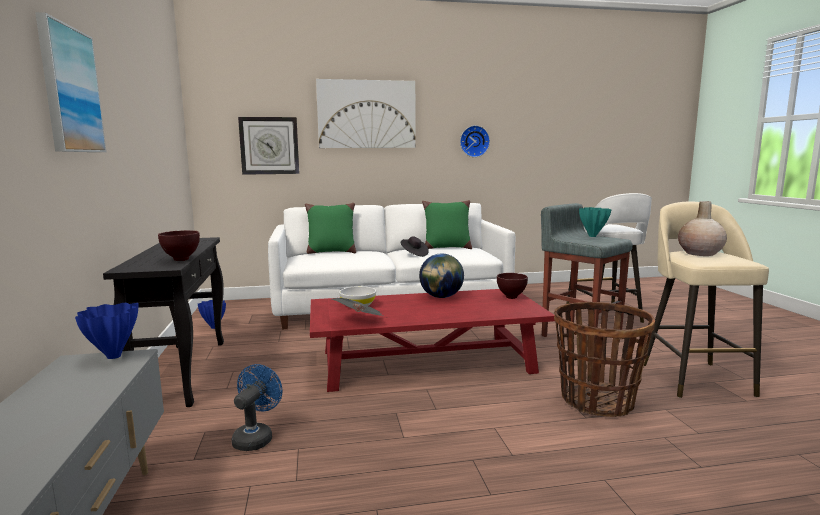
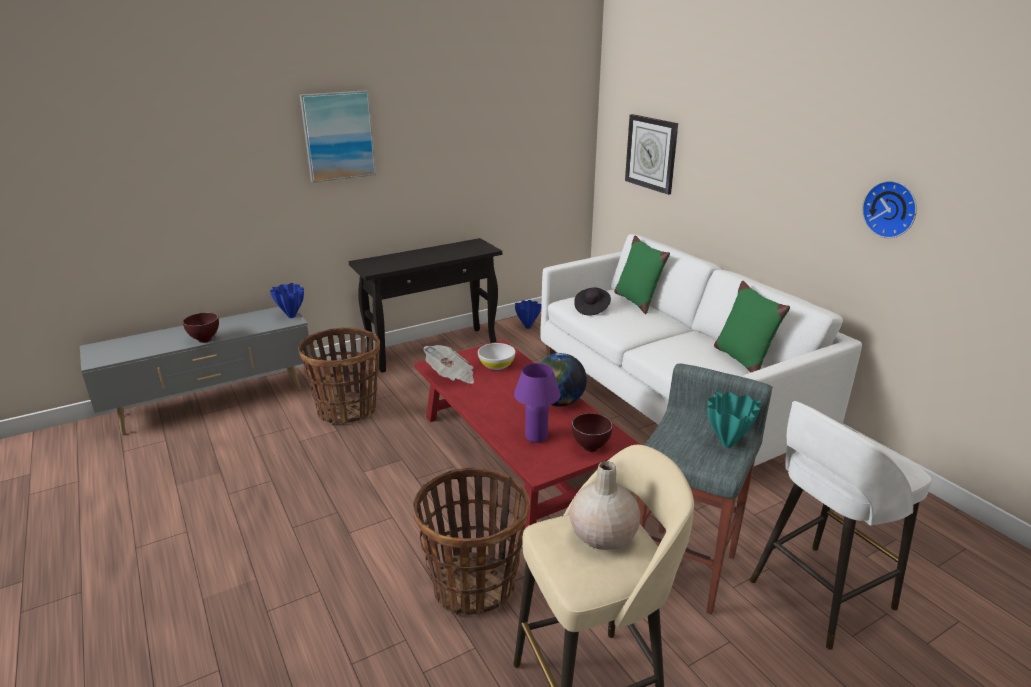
camera: 70 degrees right, 15 degrees up
(181, 260) = (398, 267): brown bowl -> brown bowl (204, 341)
(256, 437) = (347, 410): blue fan -> basket
(366, 114) = (748, 132): picture -> none
(414, 254) = (671, 346): black hat -> black hat (591, 309)
(488, 307) = (536, 437): none -> purple table lamp

